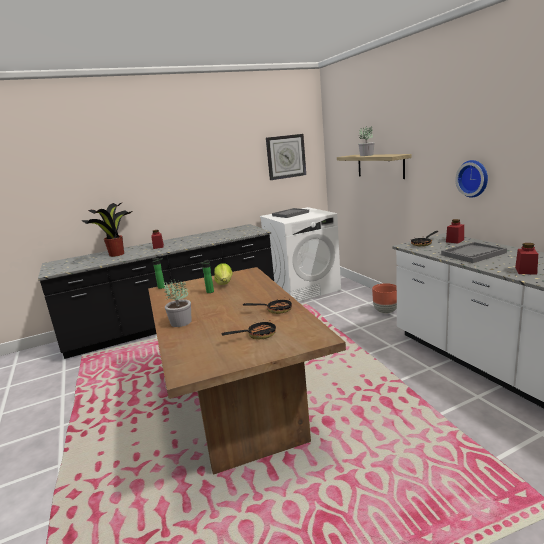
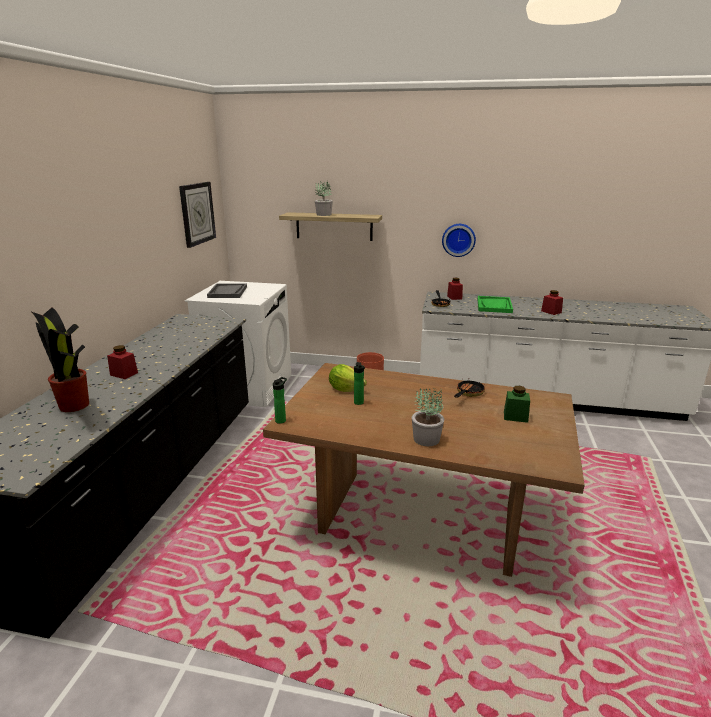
camera: 55 degrees left, 5 degrees up
(257, 335) = (515, 416): frying pan -> green jar
(473, 254) = (494, 306): grey tray -> green tray

